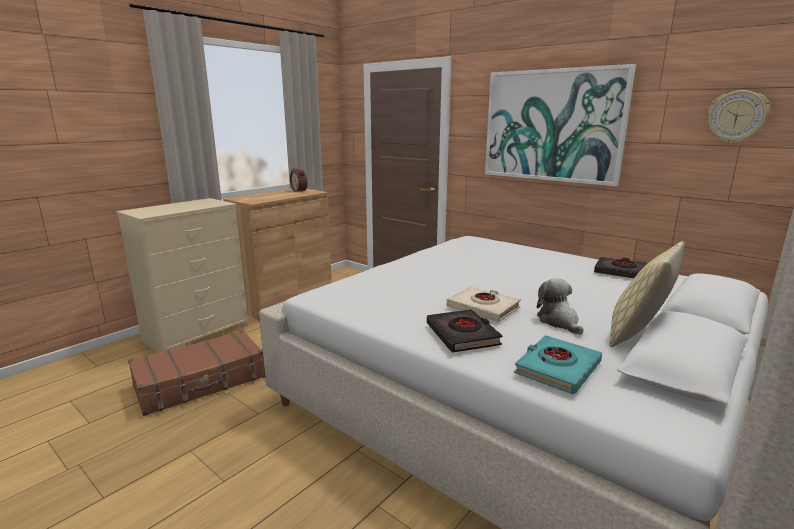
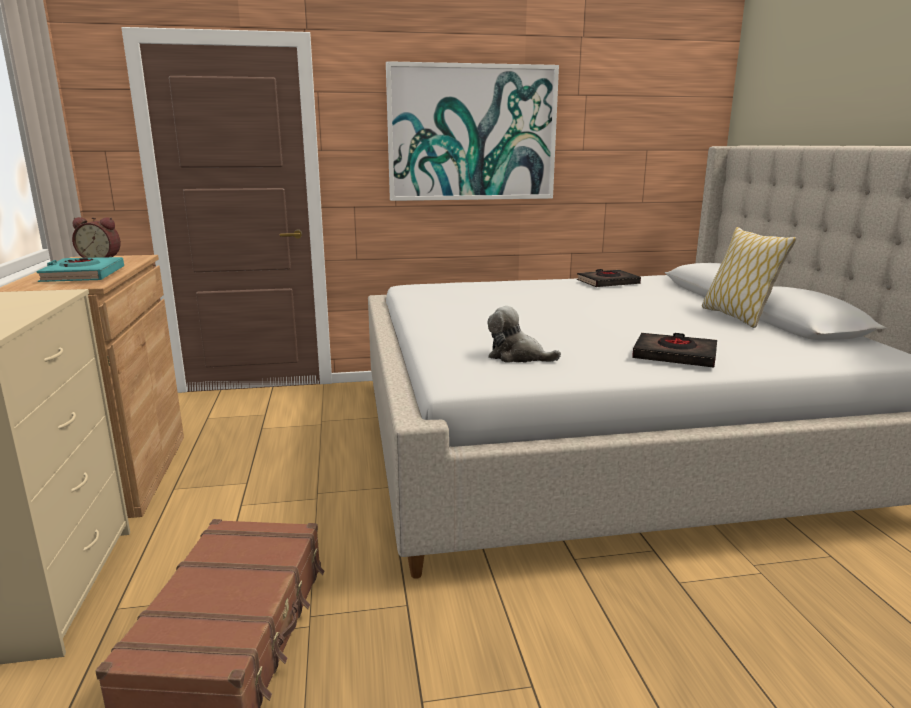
camera: 50 degrees left, 0 degrees up
(483, 308) = (621, 334): beige book -> none
(557, 368) = (776, 351): turquoise book -> turquoise book (83, 276)
(559, 321) = (685, 325): plush toy -> plush toy (517, 357)
(736, 117) = (644, 122): wall clock -> none

